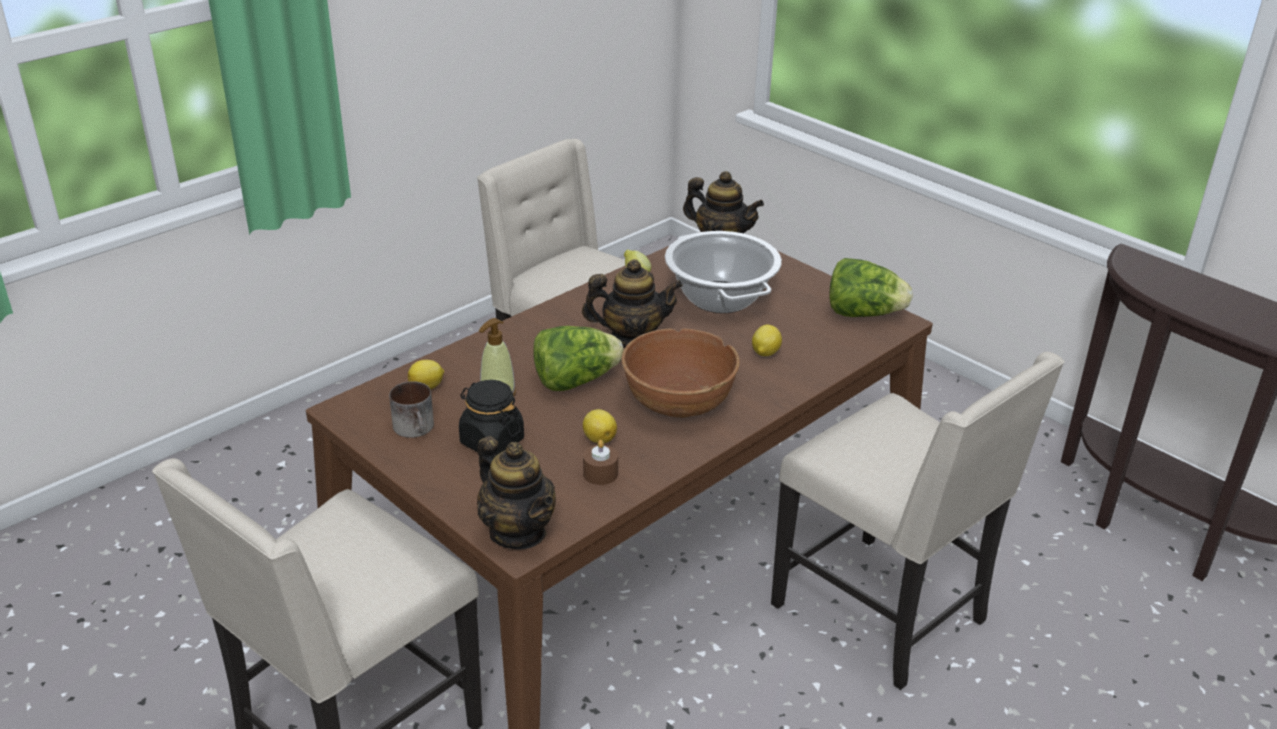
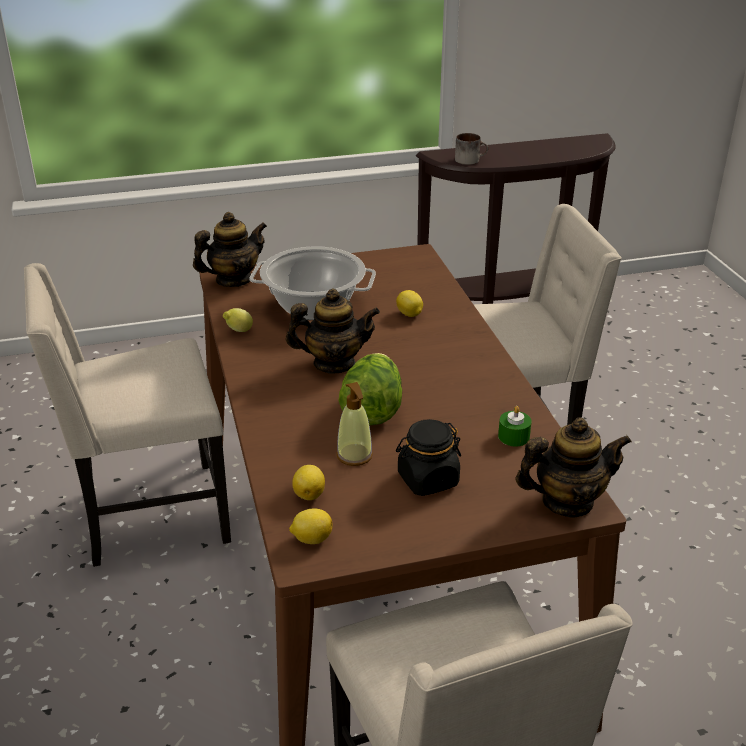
camera: 60 degrees left, 0 degrees up
(417, 428) = (373, 518): mug -> mug (470, 160)
(599, 438) = (465, 423): lemon -> lemon (311, 538)
(600, 473) = (513, 436): brown candle -> green candle
(631, 338) = (334, 363): teapot -> teapot turned 60 degrees clockwise
(678, 402) = (444, 371): brown bowl -> none
(863, 313) = (394, 261): lettuce -> none

